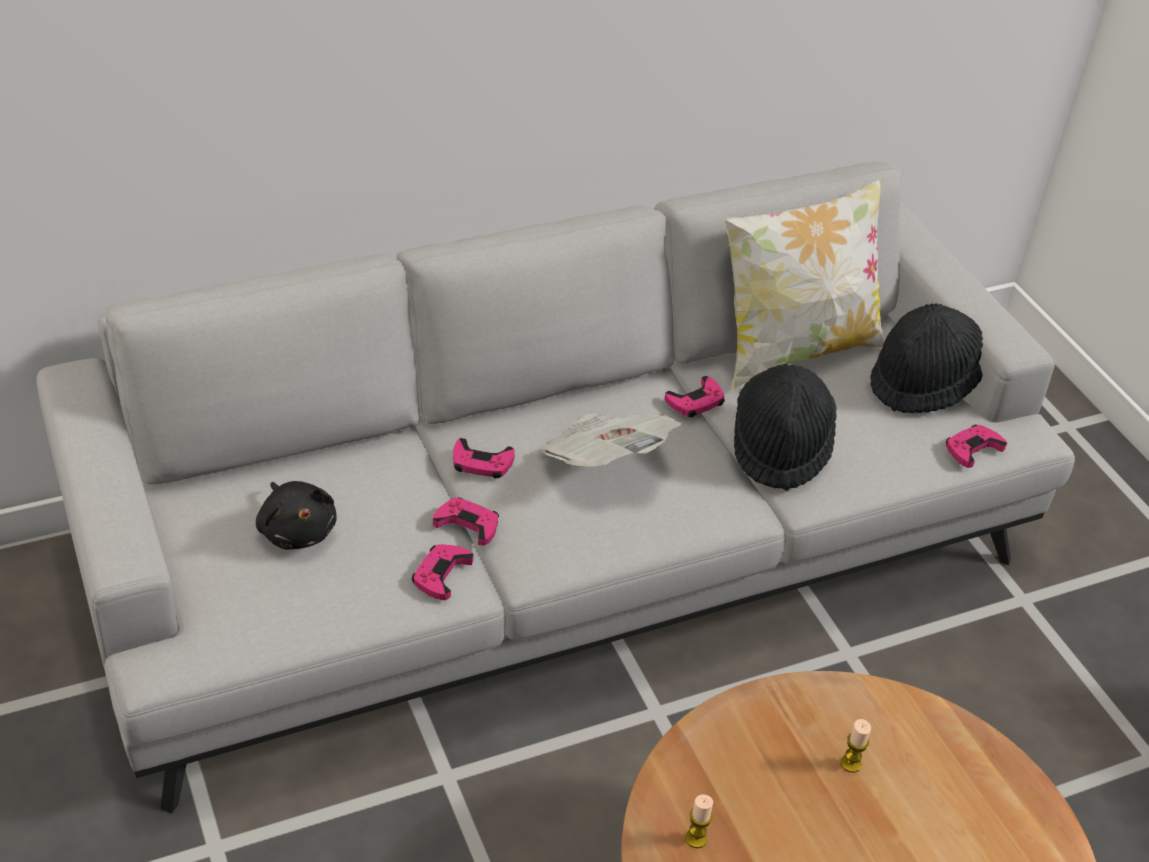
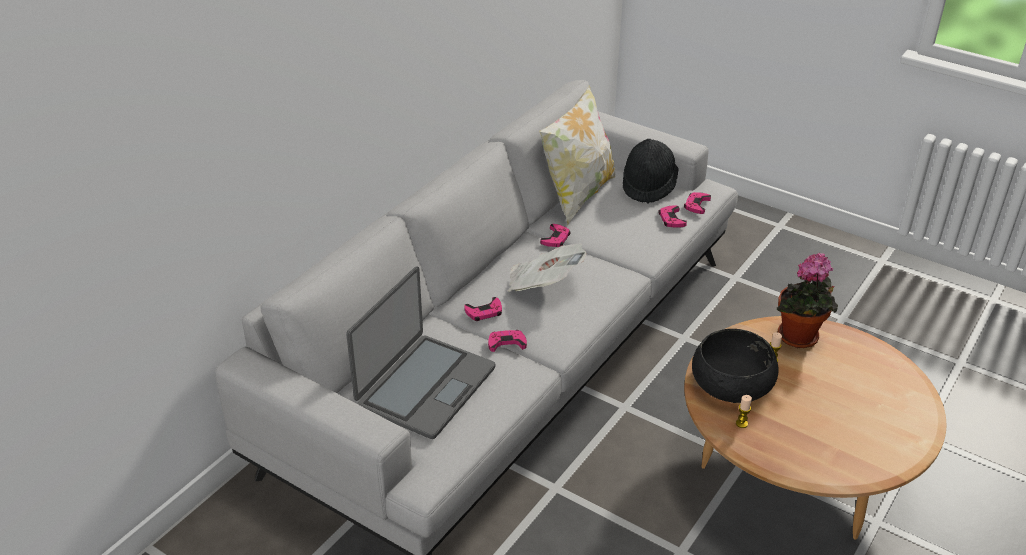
camera: 30 degrees left, 5 degrees down
(297, 530) = (425, 386): black plush toy -> laptop
(441, 574) = (518, 371): pink game controller -> pink game controller (671, 219)
(747, 764) = (732, 382): none -> black bowl
(780, 446) = (614, 241): black hat -> none
(933, 753) = (799, 339): none -> potted plant

